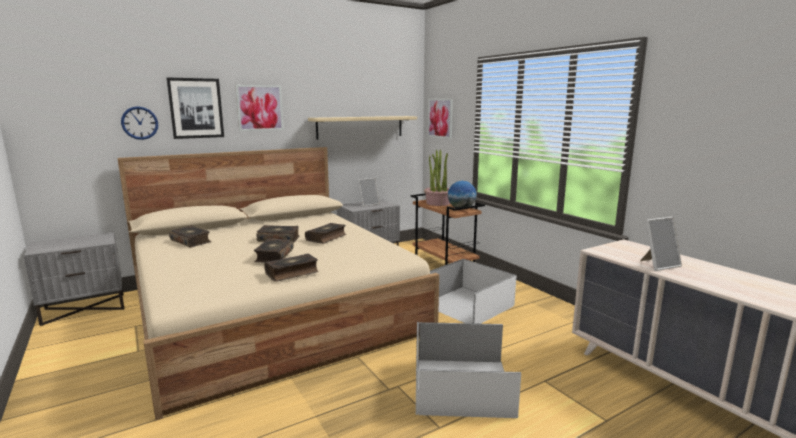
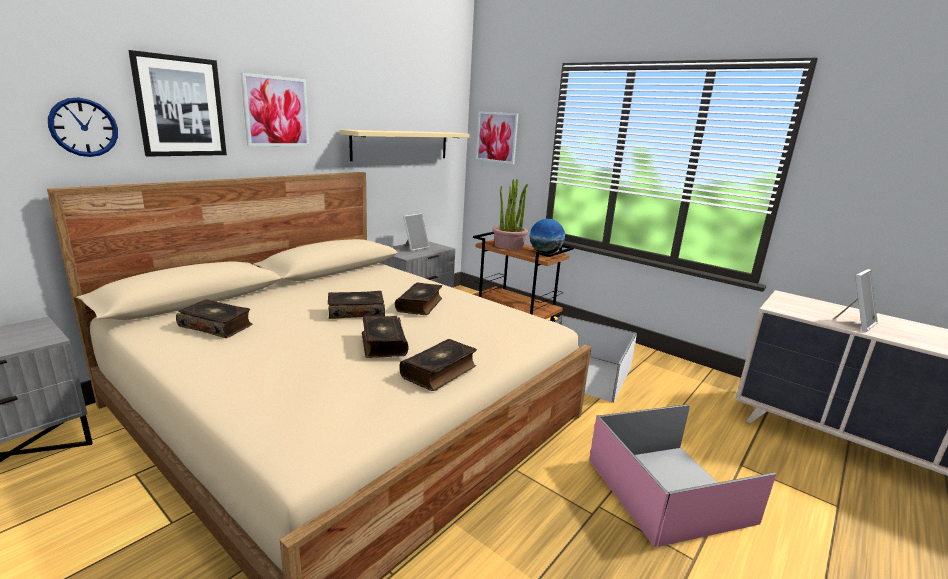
camera: 20 degrees left, 5 degrees up
(462, 387) = (669, 492): white storage box -> pink storage box

